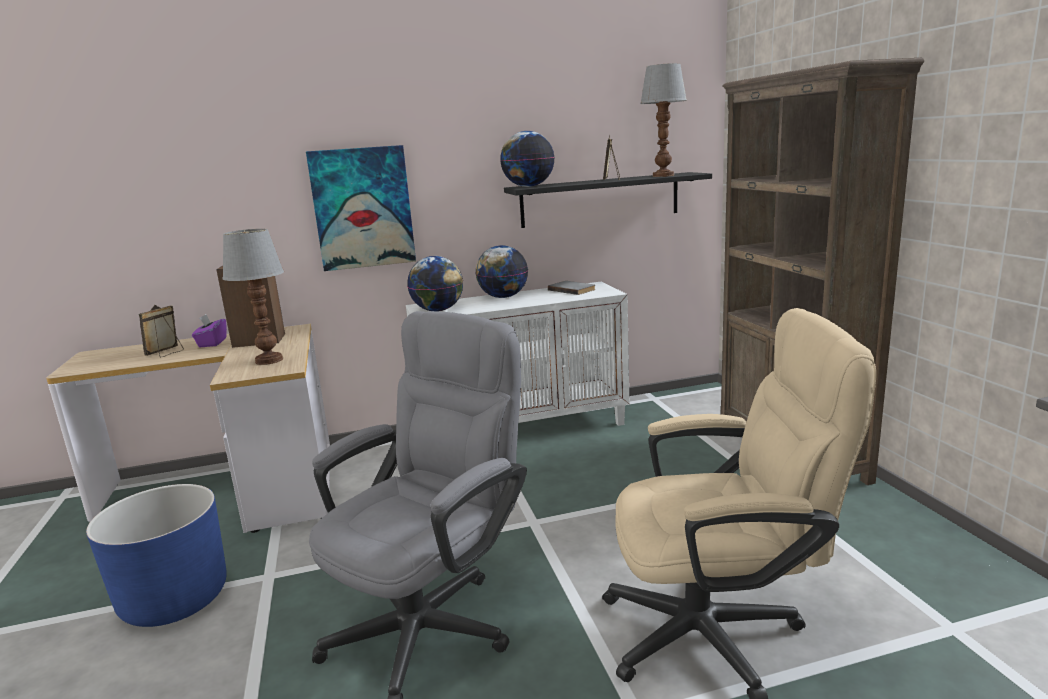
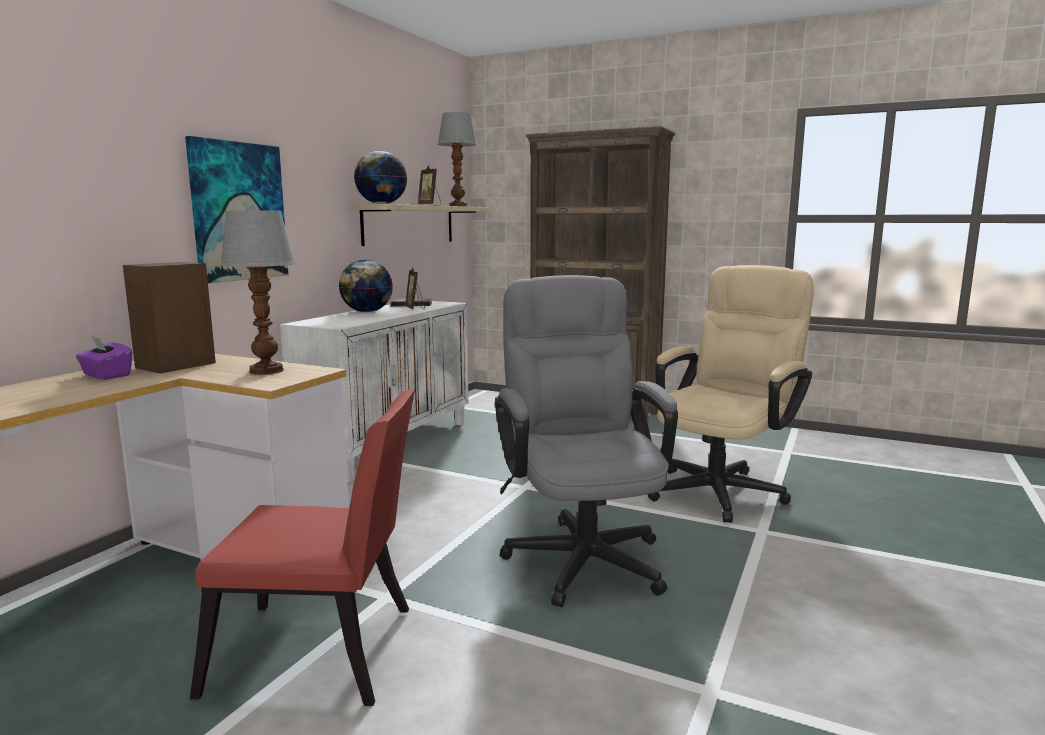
camera: 50 degrees left, 5 degrees down
(166, 353) = (66, 390): picture frame -> picture frame (415, 309)
(175, 599) = (324, 654): blue planter -> red chair
(438, 310) = (338, 323): globe -> none
(600, 200) = (409, 224): black shelf -> beige shelf

